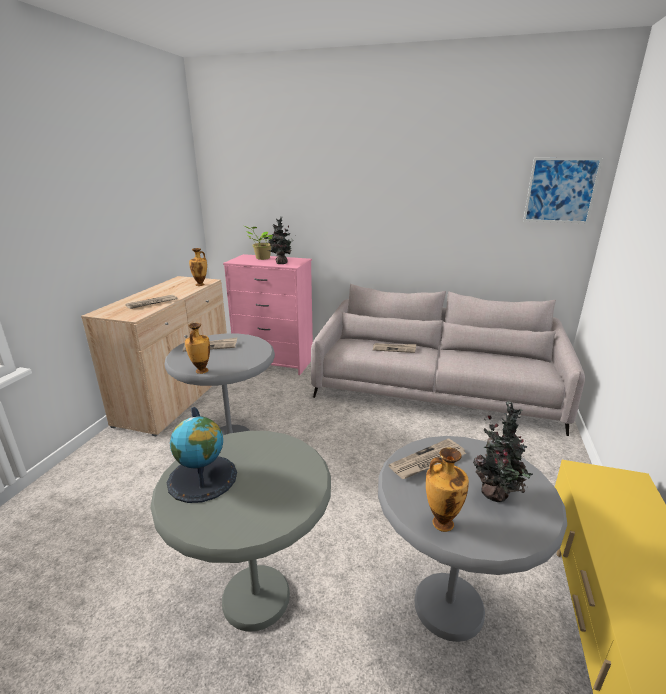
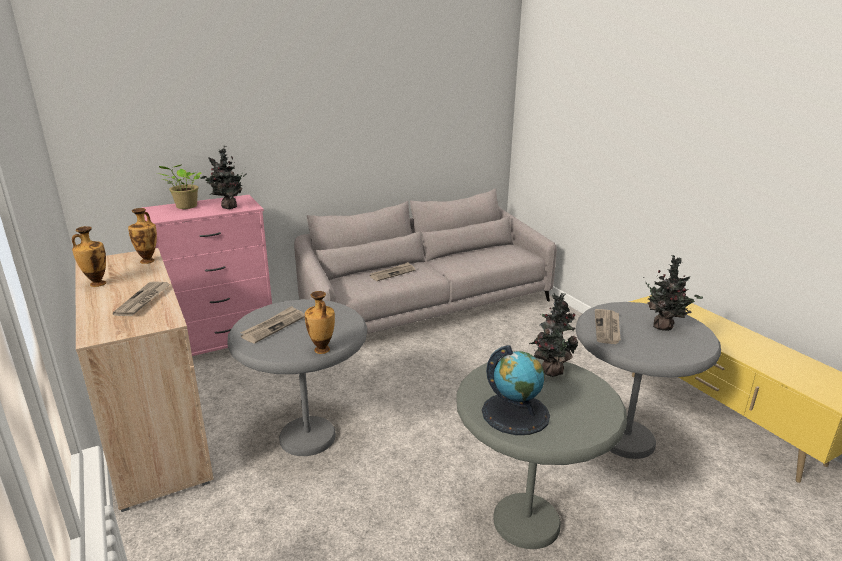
camera: 45 degrees left, 0 degrees up
(296, 464) = (550, 370): none -> potted plant
(441, 522) = (669, 353): vase -> vase (96, 284)
(561, 190) = (483, 89): picture -> none

